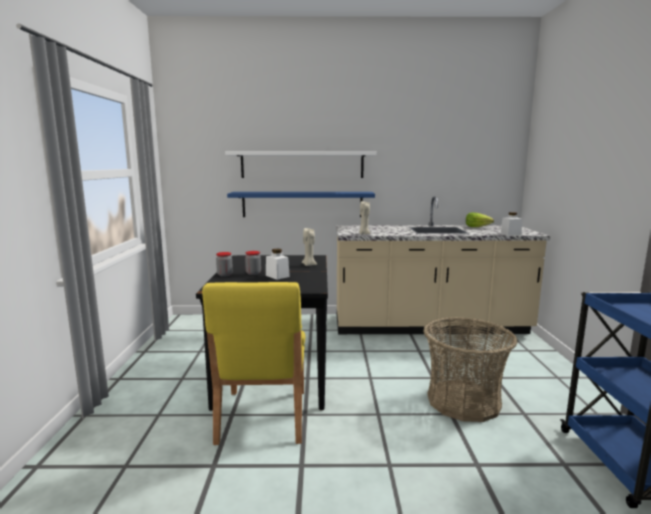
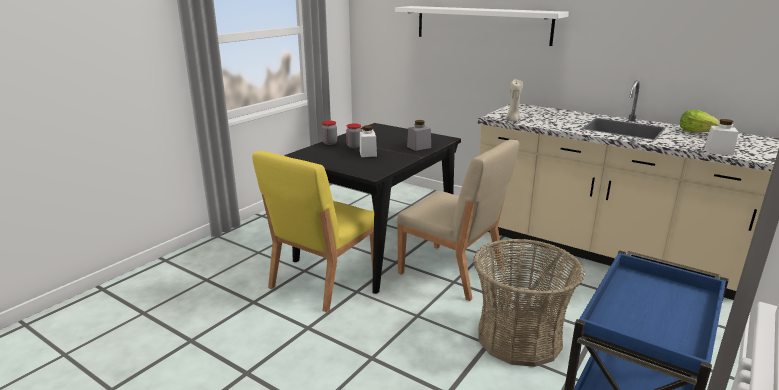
camera: 35 degrees right, 10 degrees up
(302, 204) = (478, 72): blue shelf -> none
(308, 265) = (419, 147): beige candle -> grey jar
(359, 371) = (452, 272): none -> beige chair

